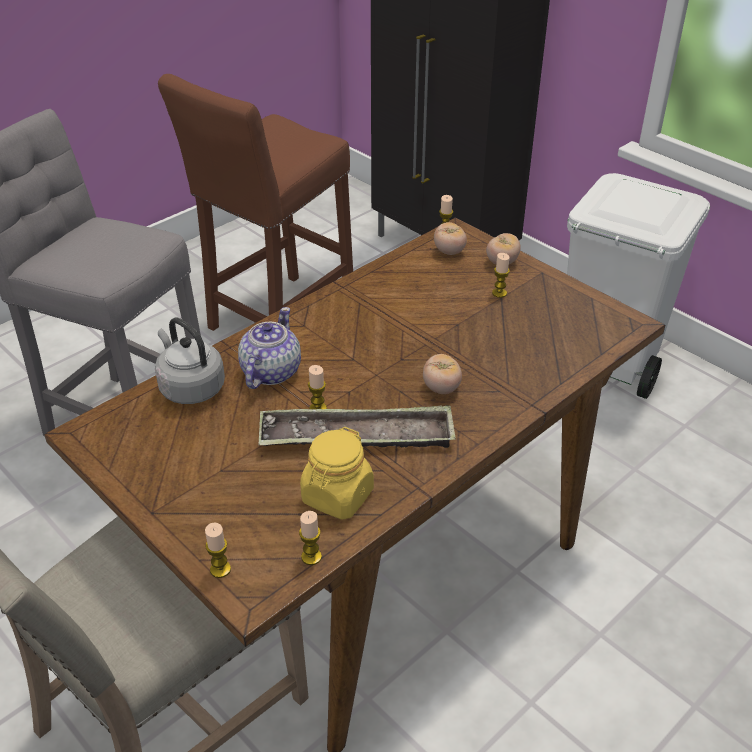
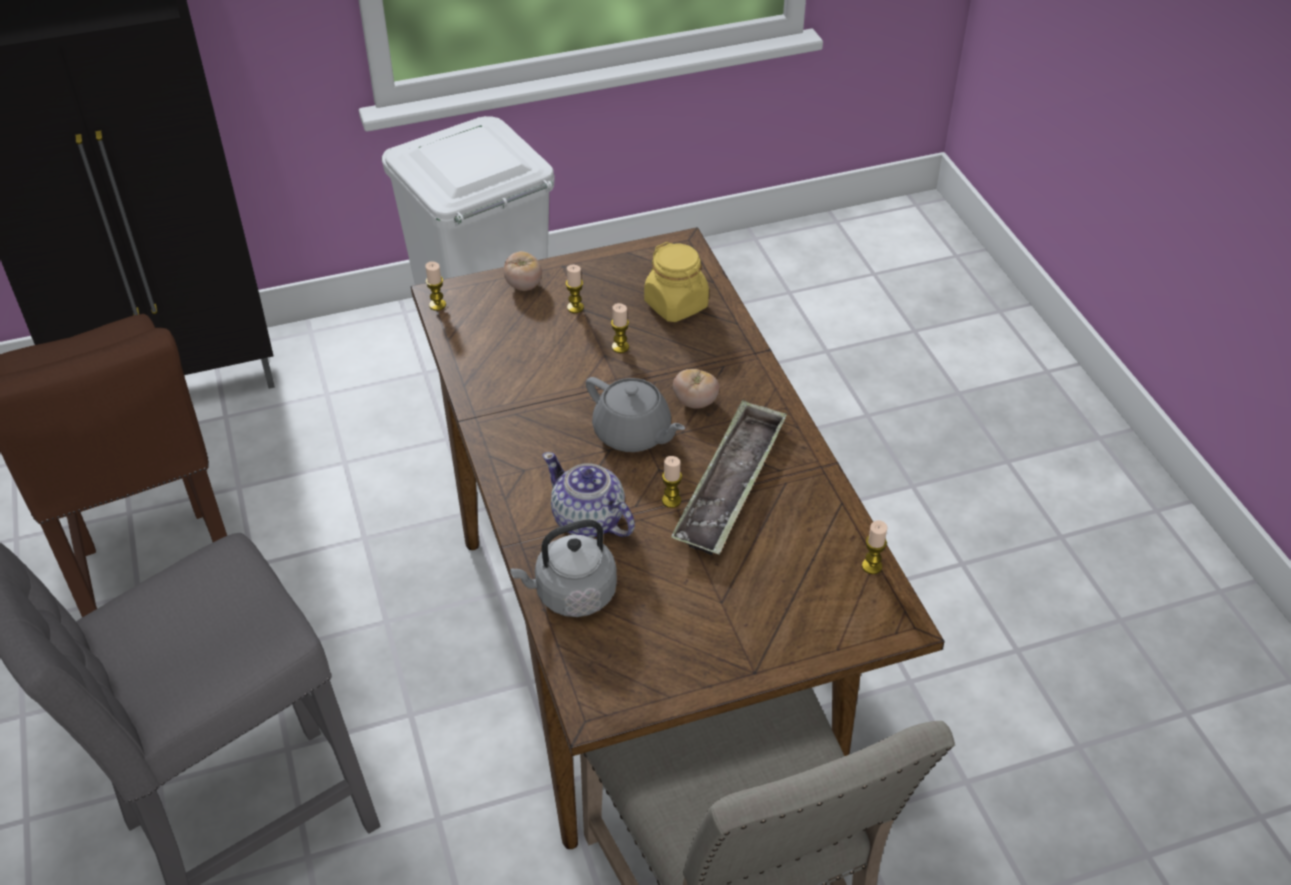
camera: 65 degrees left, 5 degrees up
(220, 569) = (857, 636): candle -> candle (620, 347)
(337, 496) = (804, 525): yellow jar -> yellow jar (676, 305)
(379, 366) = (633, 434): none -> grey teapot
(449, 251) = (474, 314): tomato -> none

